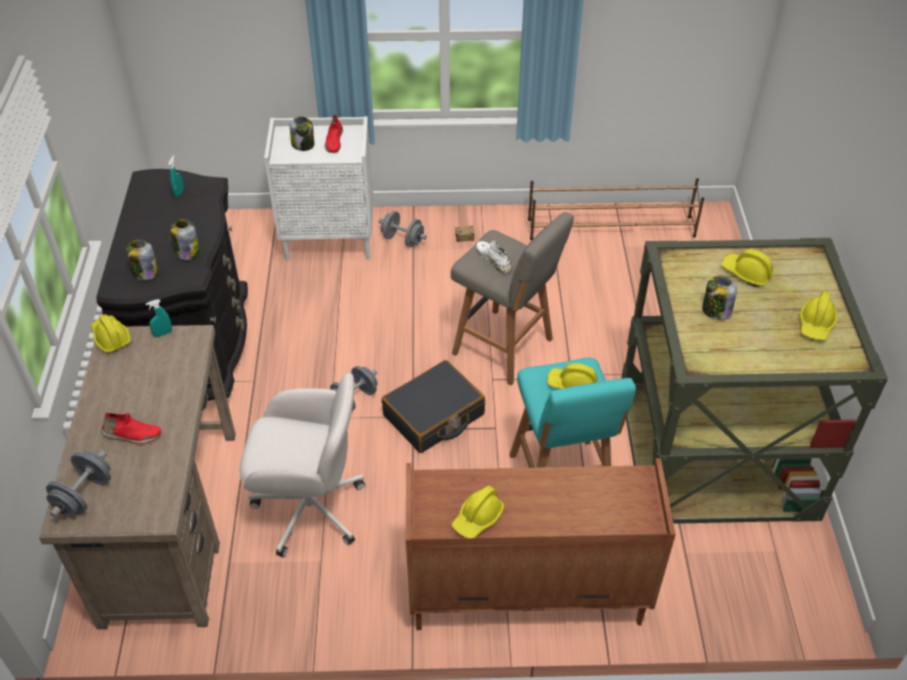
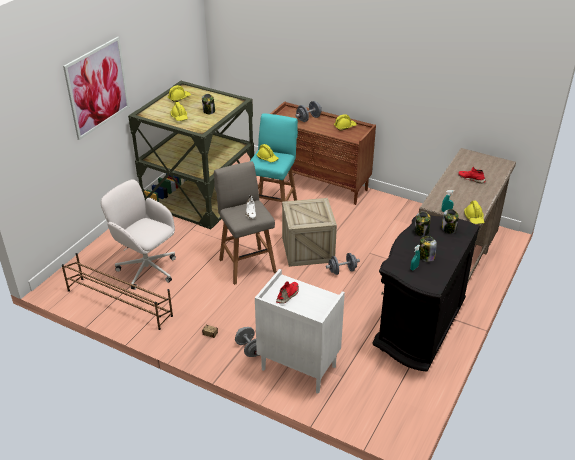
camera: 150 degrees left, 10 degrees down
(84, 495) = (495, 167): grey dumbbell -> grey dumbbell (308, 119)
(303, 145) = (310, 301): jar -> jar (426, 257)
(310, 510) = (389, 236): white office chair -> white office chair (147, 270)
(434, 415) = (308, 250): black suitcase -> crate
(845, 126) = (97, 87): none -> picture

